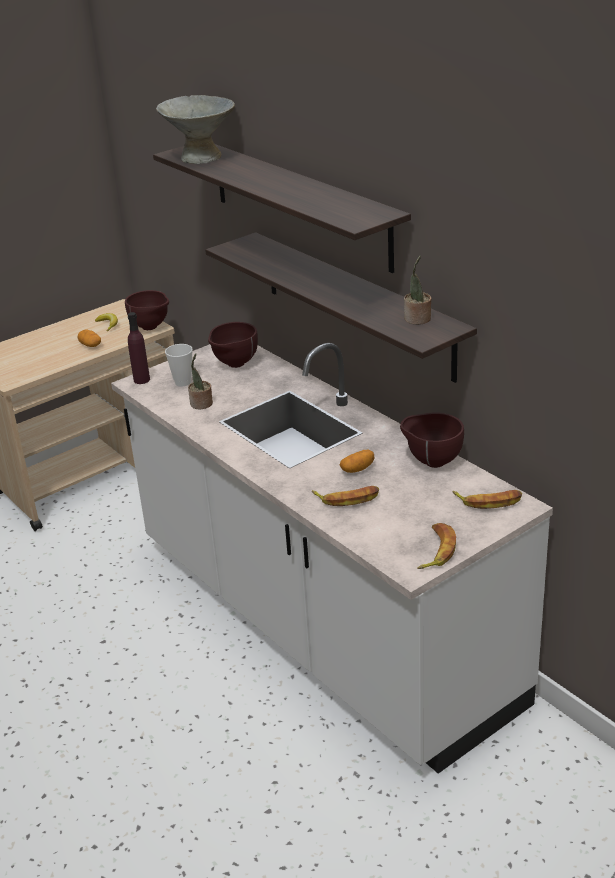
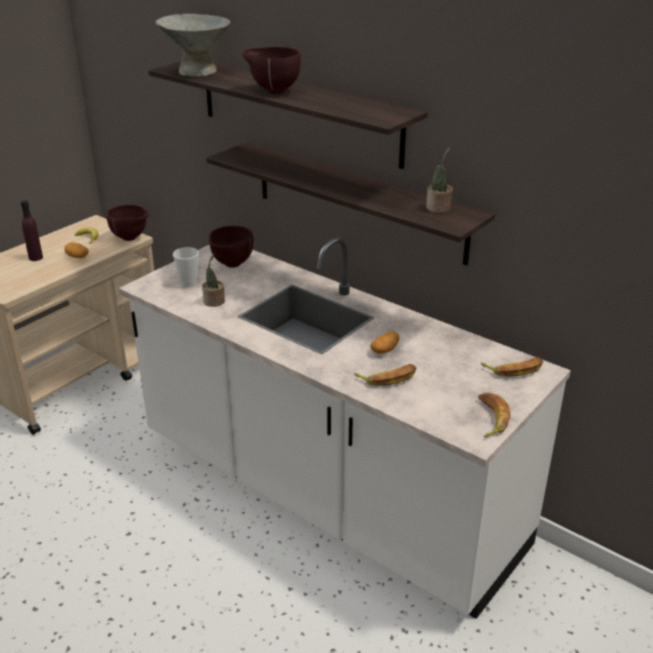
camera: 15 degrees left, 0 degrees up
(141, 380) = (148, 283): purple bottle -> purple bottle (36, 258)
(431, 462) = (447, 338): brown bowl -> brown bowl (272, 91)

